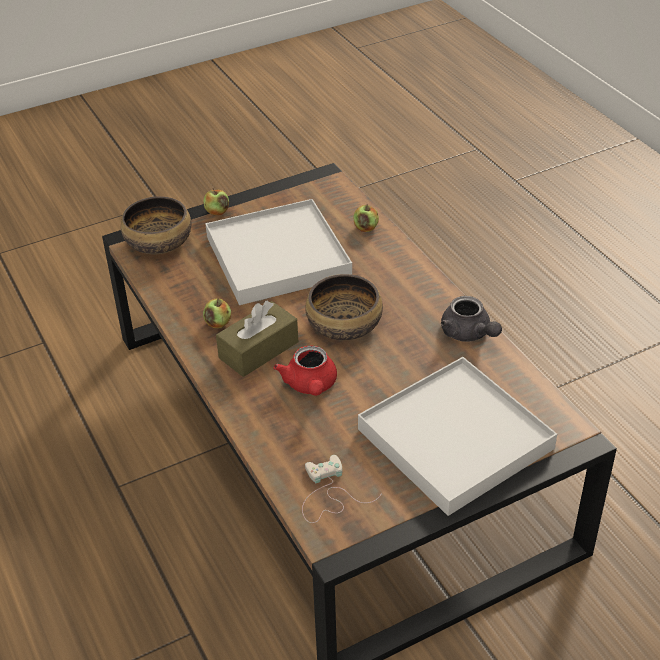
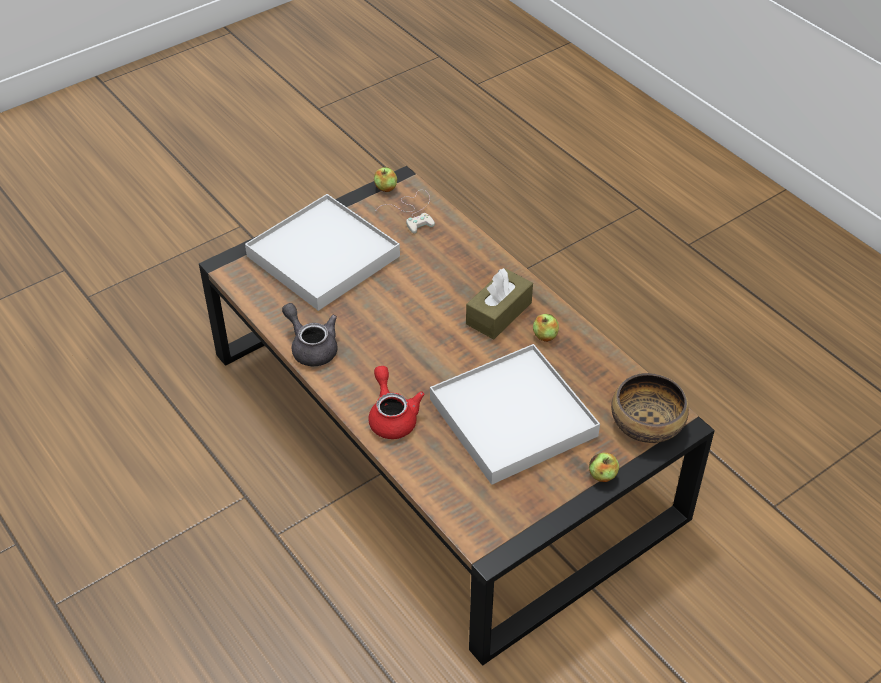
camera: 170 degrees right, 5 degrees up
(310, 386) = (445, 286): red teapot -> red teapot (392, 416)
(345, 325) = (426, 344): bowl -> none
(366, 228) = (426, 467): apple -> apple (385, 188)

